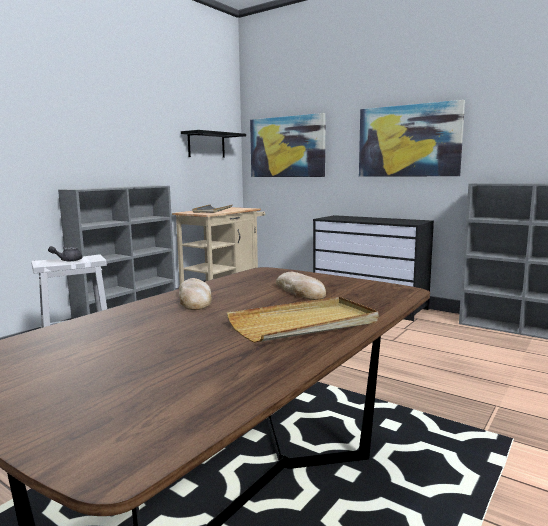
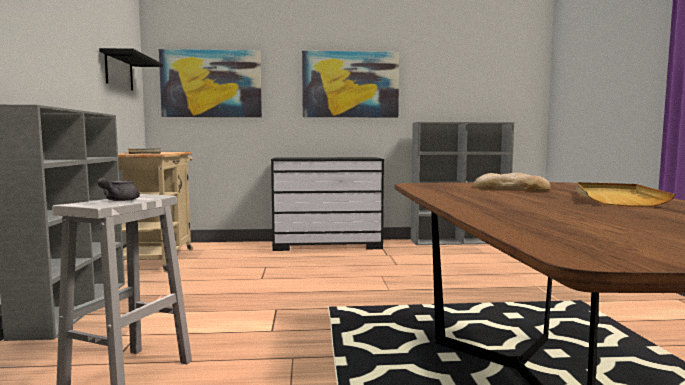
camera: 40 degrees left, 5 degrees down
(195, 299) = (474, 199): bread -> none

